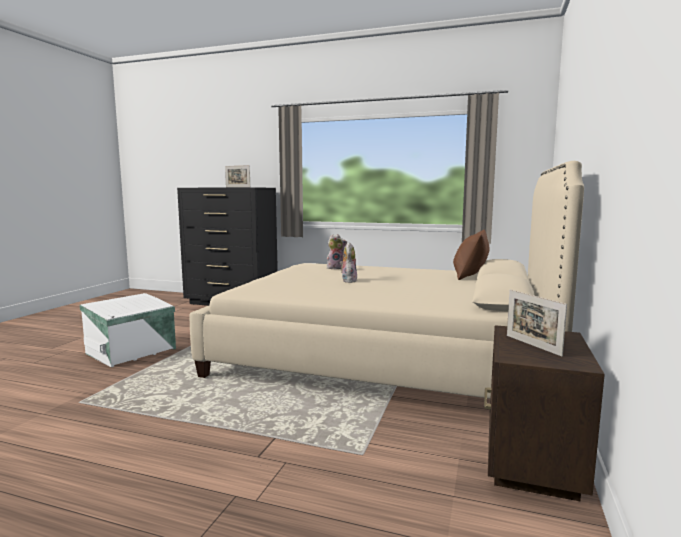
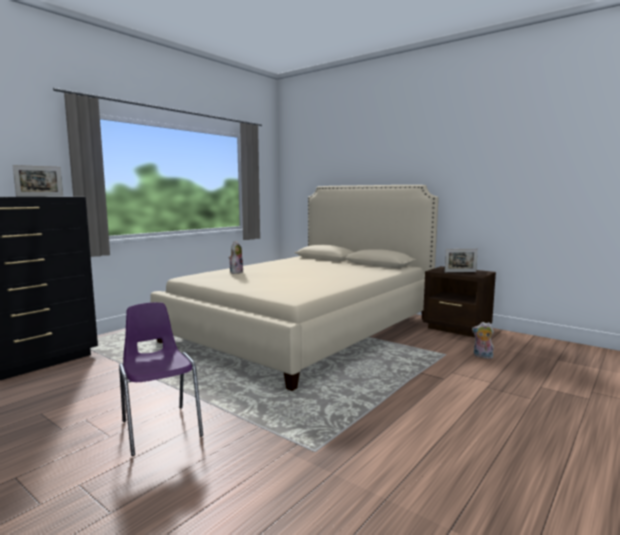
camera: 70 degrees left, 0 degrees up
(132, 351) = (160, 427): white storage box -> purple chair
(348, 280) = (290, 275): plush toy -> plush toy (482, 356)
(470, 276) = (307, 259): brown pillow -> none

